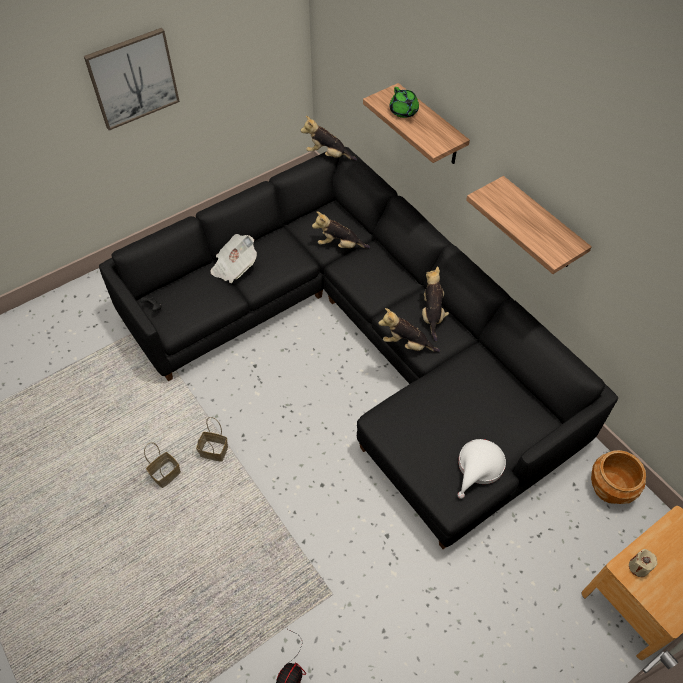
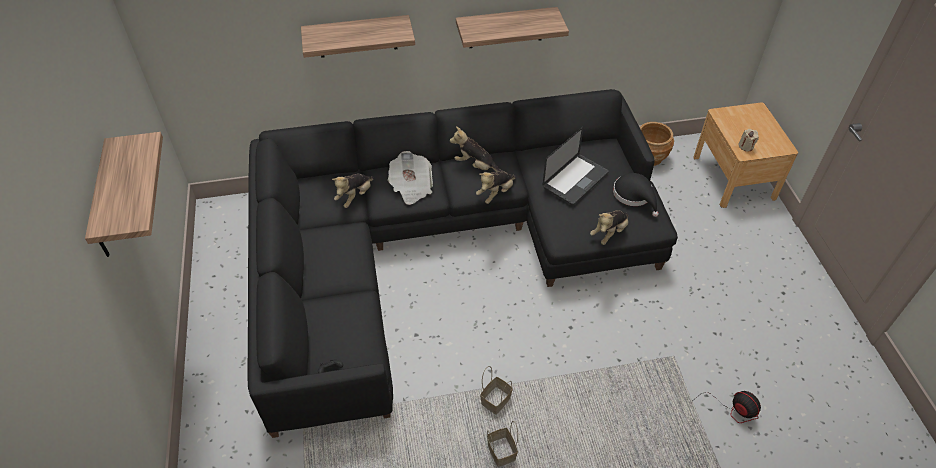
camera: 65 degrees left, 5 degrees down
(133, 78) = (104, 202): picture -> shelf
(234, 267) = (323, 284): newspaper -> newspaper (411, 187)
(328, 155) = (266, 146): plush toy -> plush toy (609, 233)
(404, 112) = (343, 35): green teapot -> none
(465, 404) = (575, 180): none -> laptop
(479, 467) = (634, 195): white hat -> black hat

